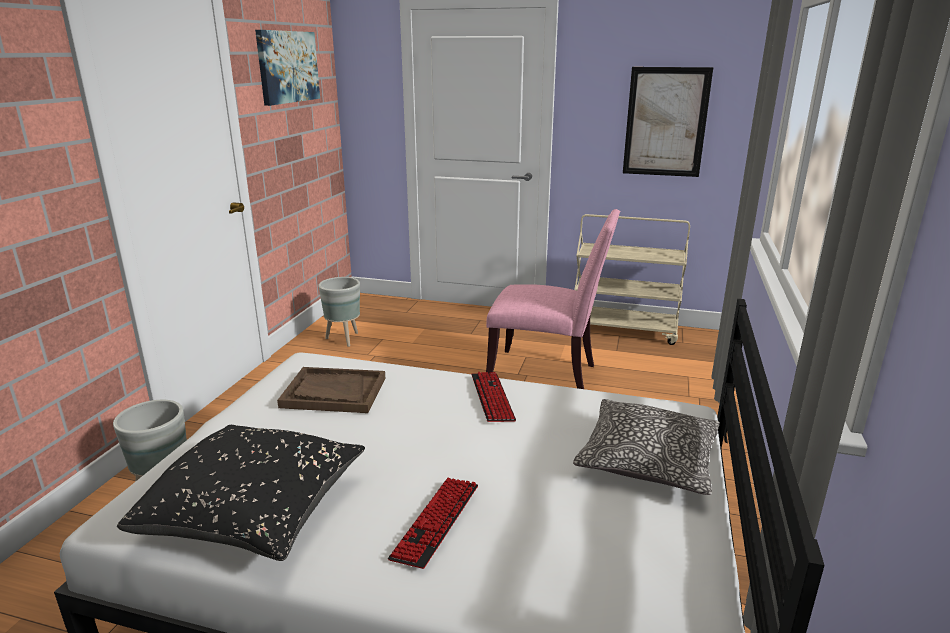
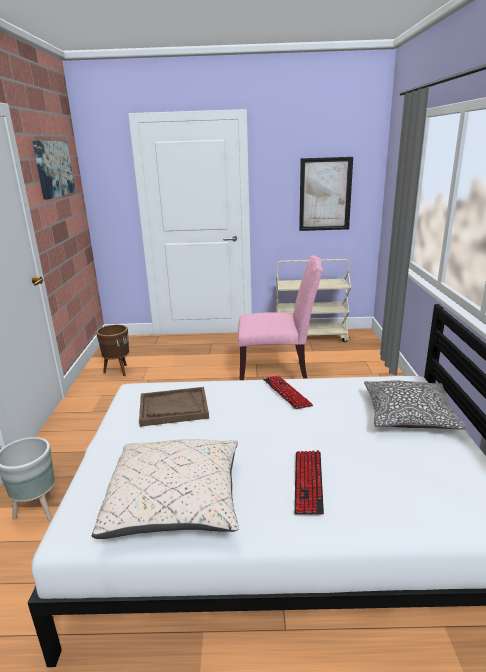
camera: 15 degrees left, 0 degrees up
(256, 512) = (176, 503): black pillow -> beige pillow
(343, 339) = (118, 371): grey planter -> brown planter

